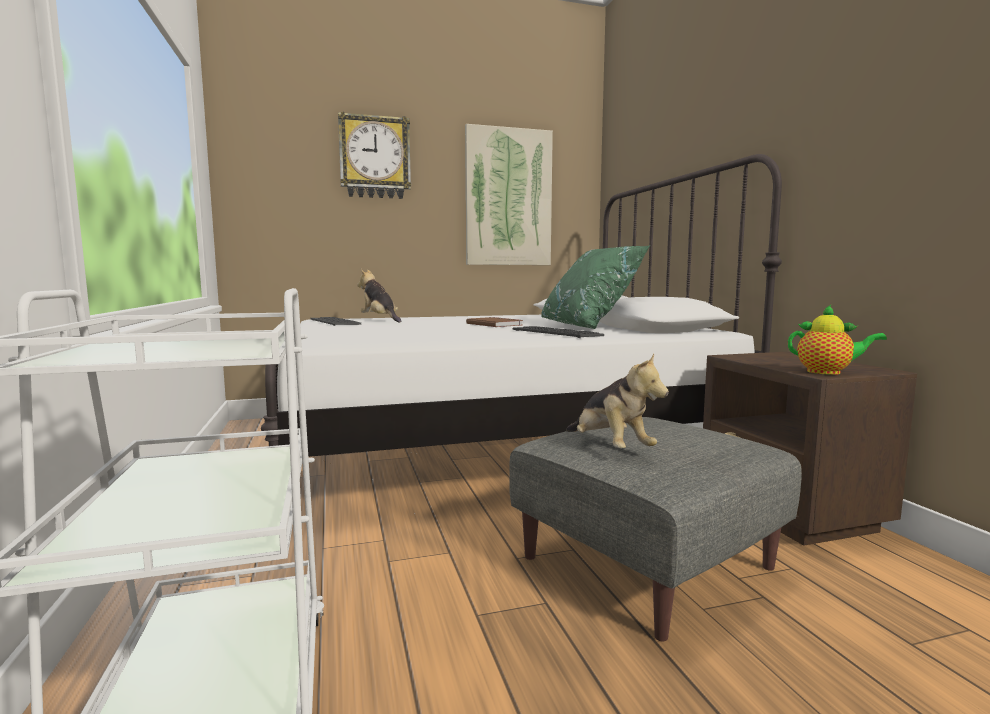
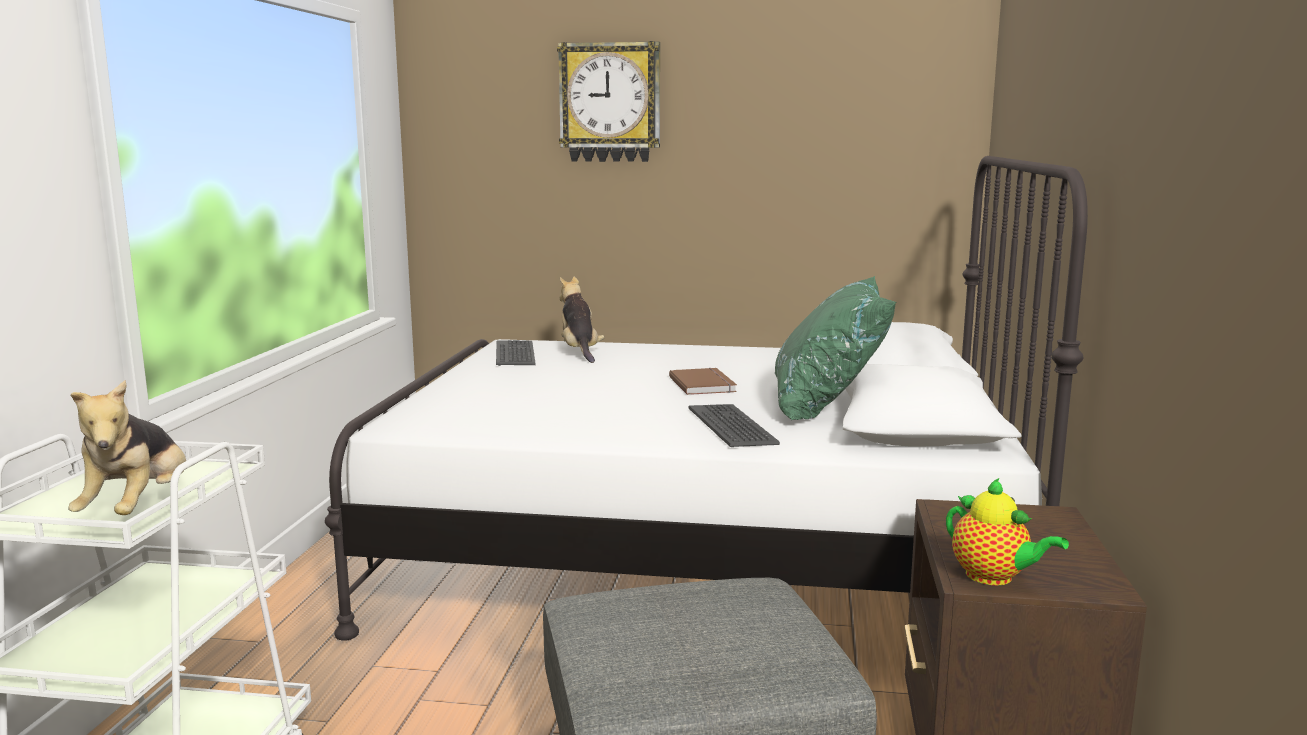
camera: 25 degrees right, 5 degrees up
(508, 198) = (817, 154): picture -> none
(610, 448) = (631, 630): plush toy -> plush toy (139, 509)

